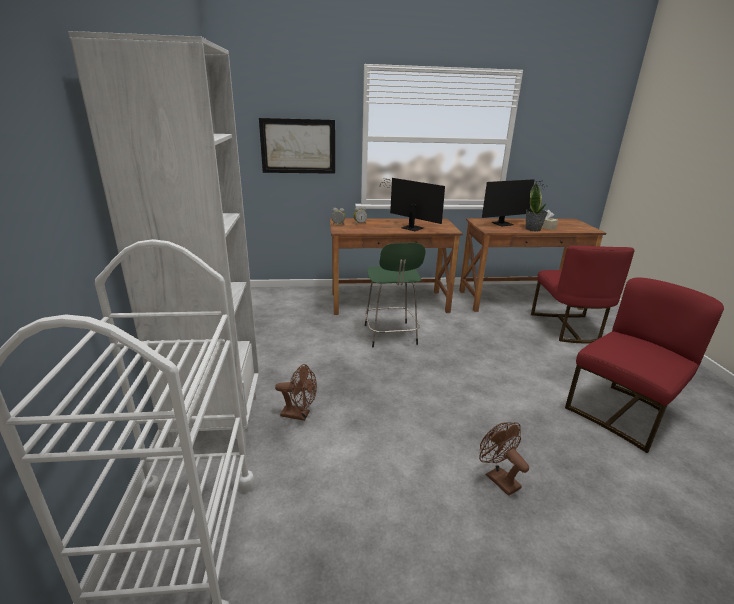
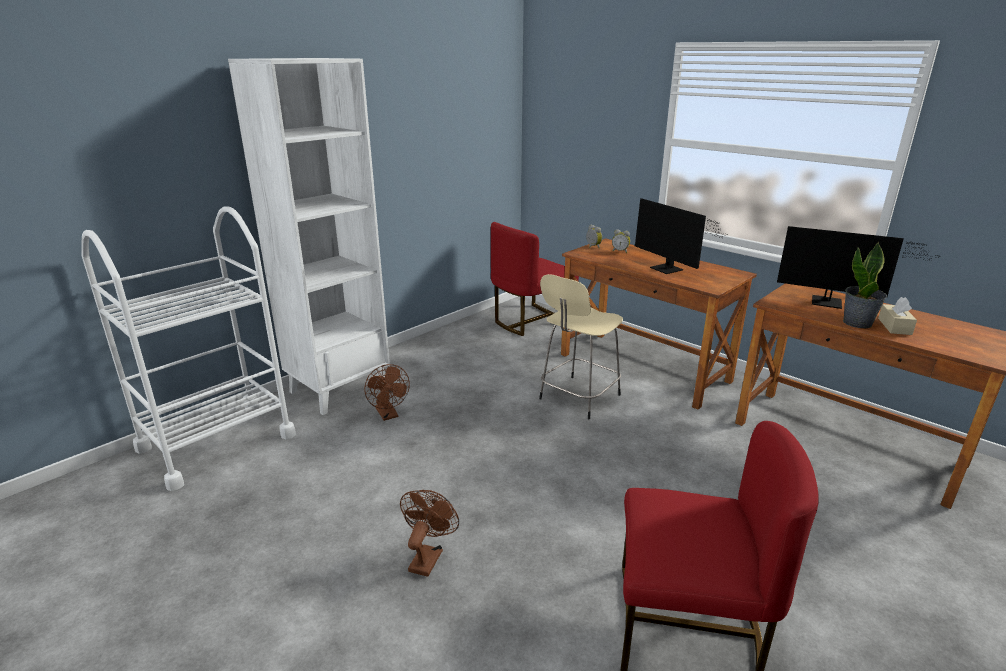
camera: 50 degrees right, 0 degrees up
(298, 146) = (594, 144): picture -> none
(390, 335) = (578, 398): green stool -> beige stool
(410, 227) = (668, 270): monitor -> monitor turned 150 degrees clockwise
(567, 328) = (850, 511): red chair -> red chair (530, 321)

